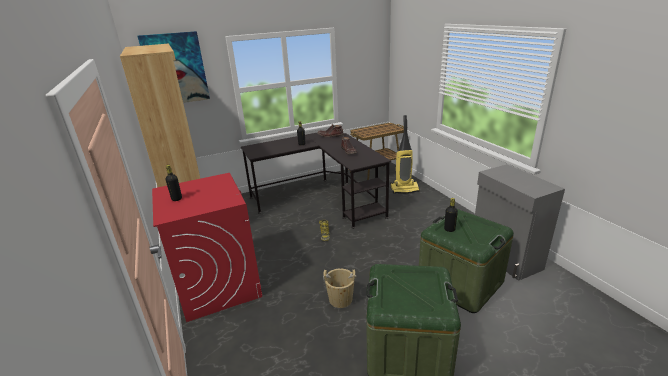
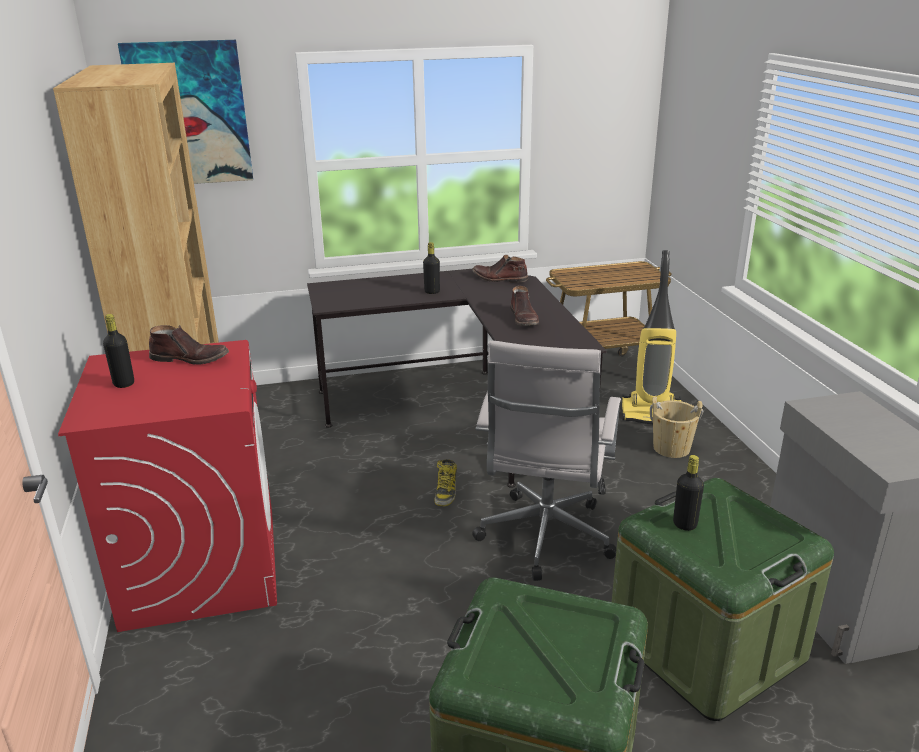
camera: 10 degrees right, 0 degrees up
(205, 184) = (190, 358): none -> brown boot
(340, 299) = (432, 639): beige bucket -> beige bucket (671, 448)
(376, 249) = (544, 540): none -> white office chair

